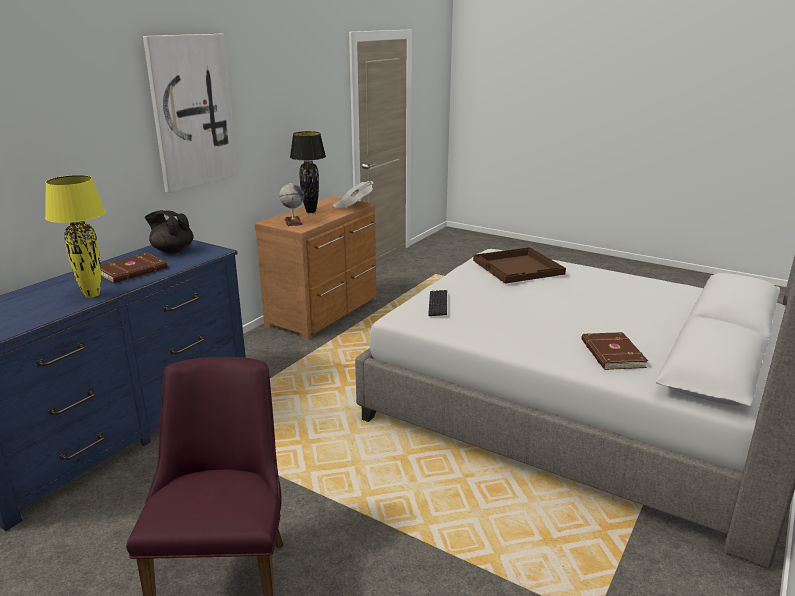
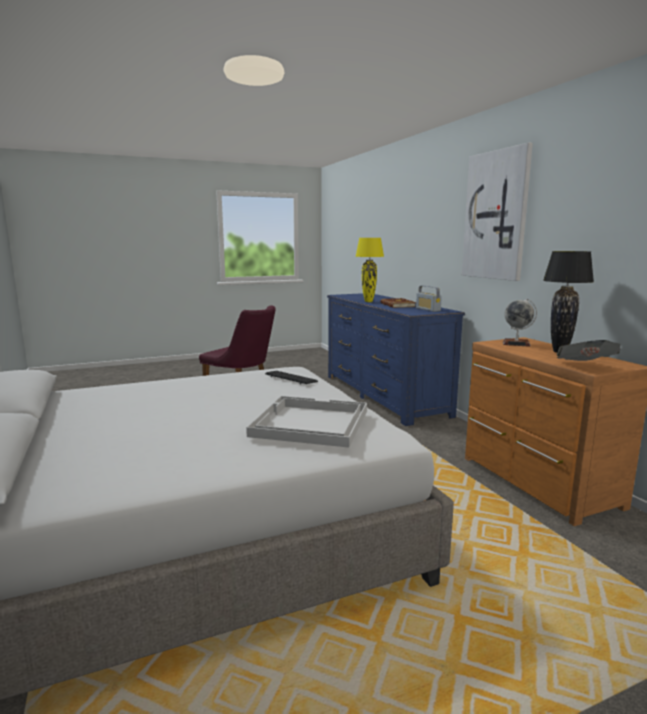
camera: 125 degrees right, 10 degrees down
(172, 250) = (428, 309): black teapot -> radio
(519, 267) = (309, 423): brown tray -> white tray
(611, 354) = (107, 397): brown book -> none

